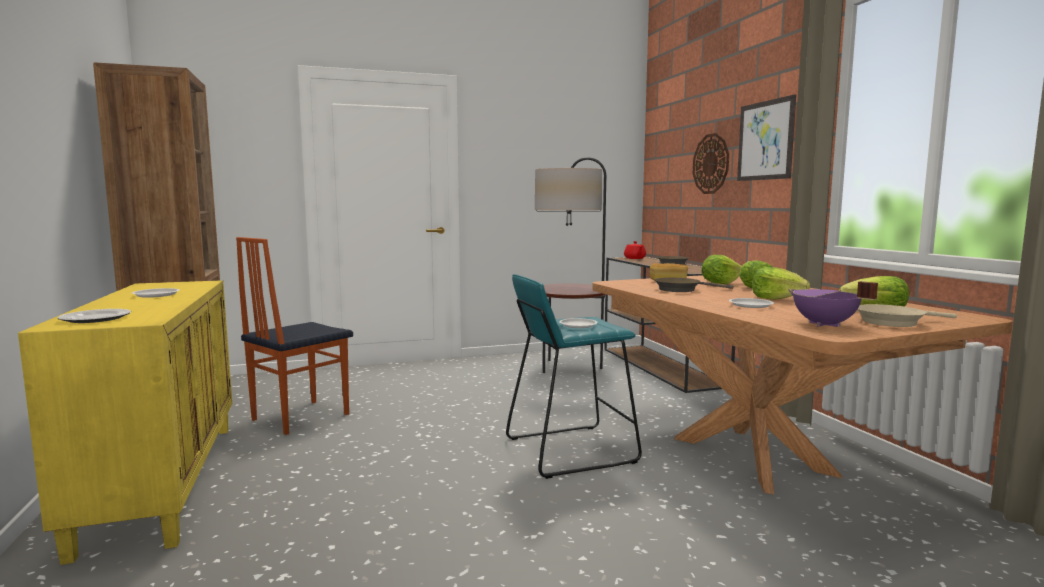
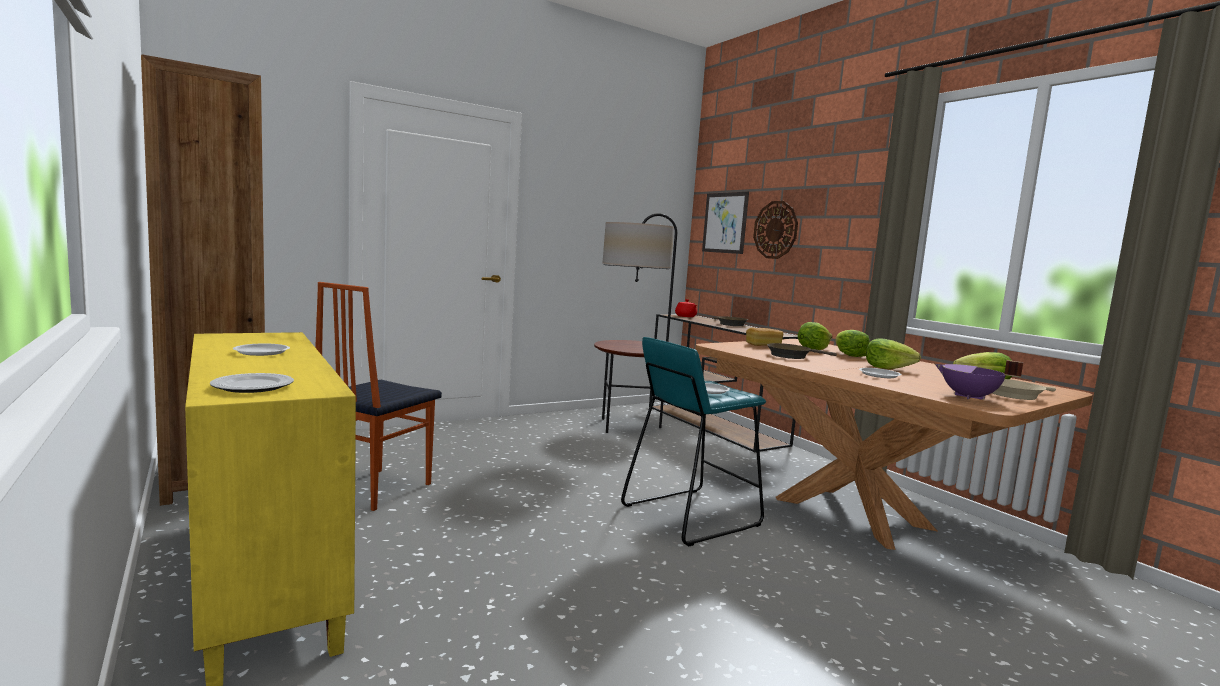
camera: 15 degrees left, 0 degrees up
(765, 140) = (840, 214): picture -> picture (725, 223)

